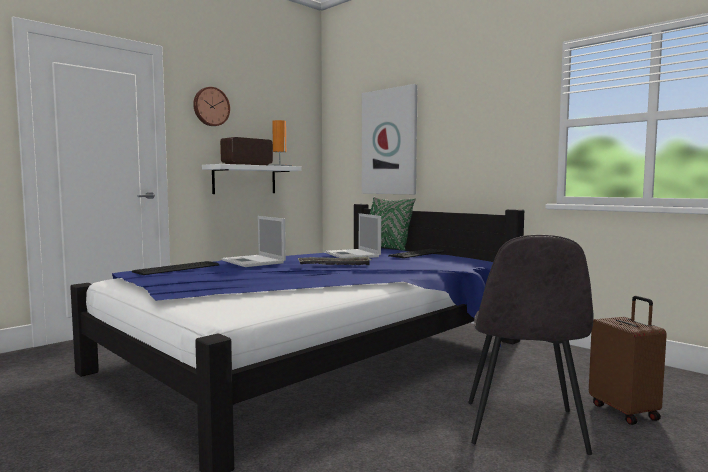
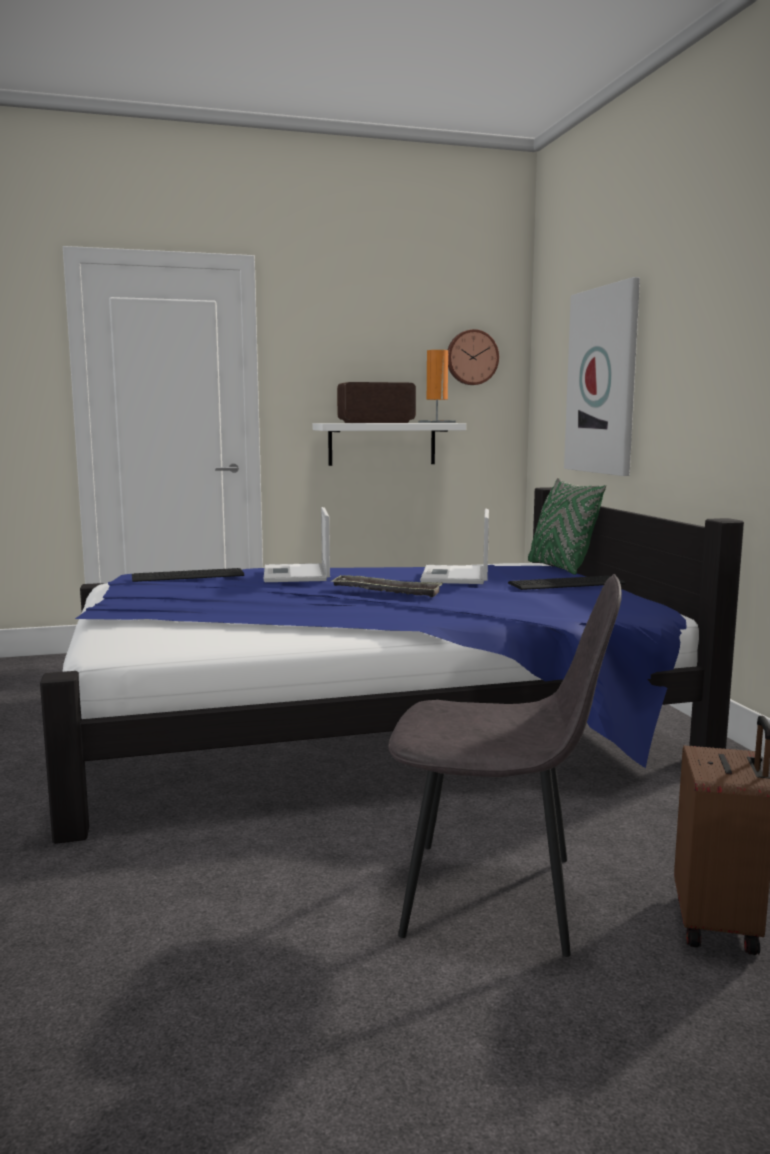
camera: 30 degrees right, 5 degrees up
(211, 106) = (328, 336): wall clock -> wall clock (471, 357)
(524, 428) = (496, 897): grey chair -> grey chair turned 120 degrees counterclockwise

